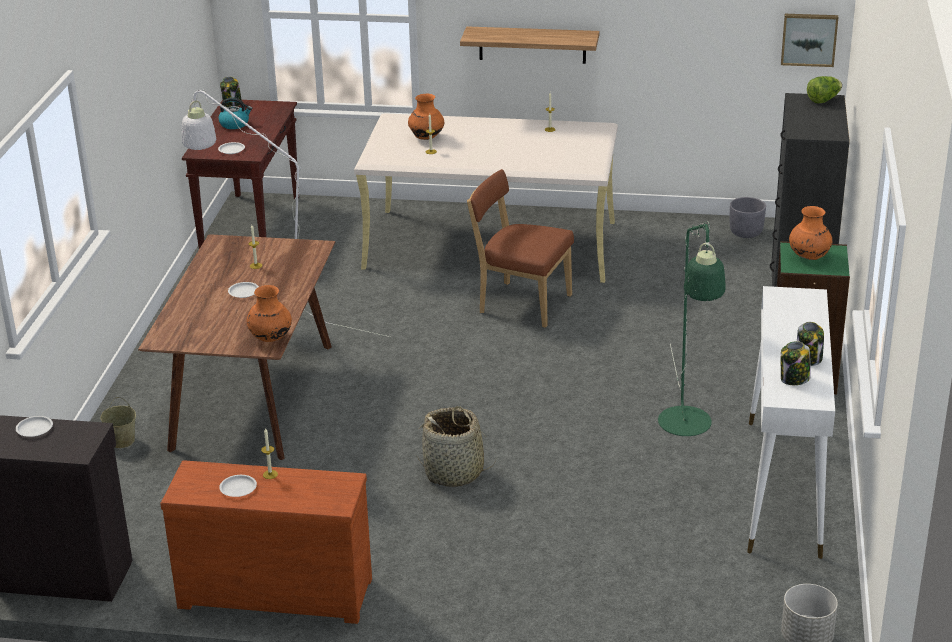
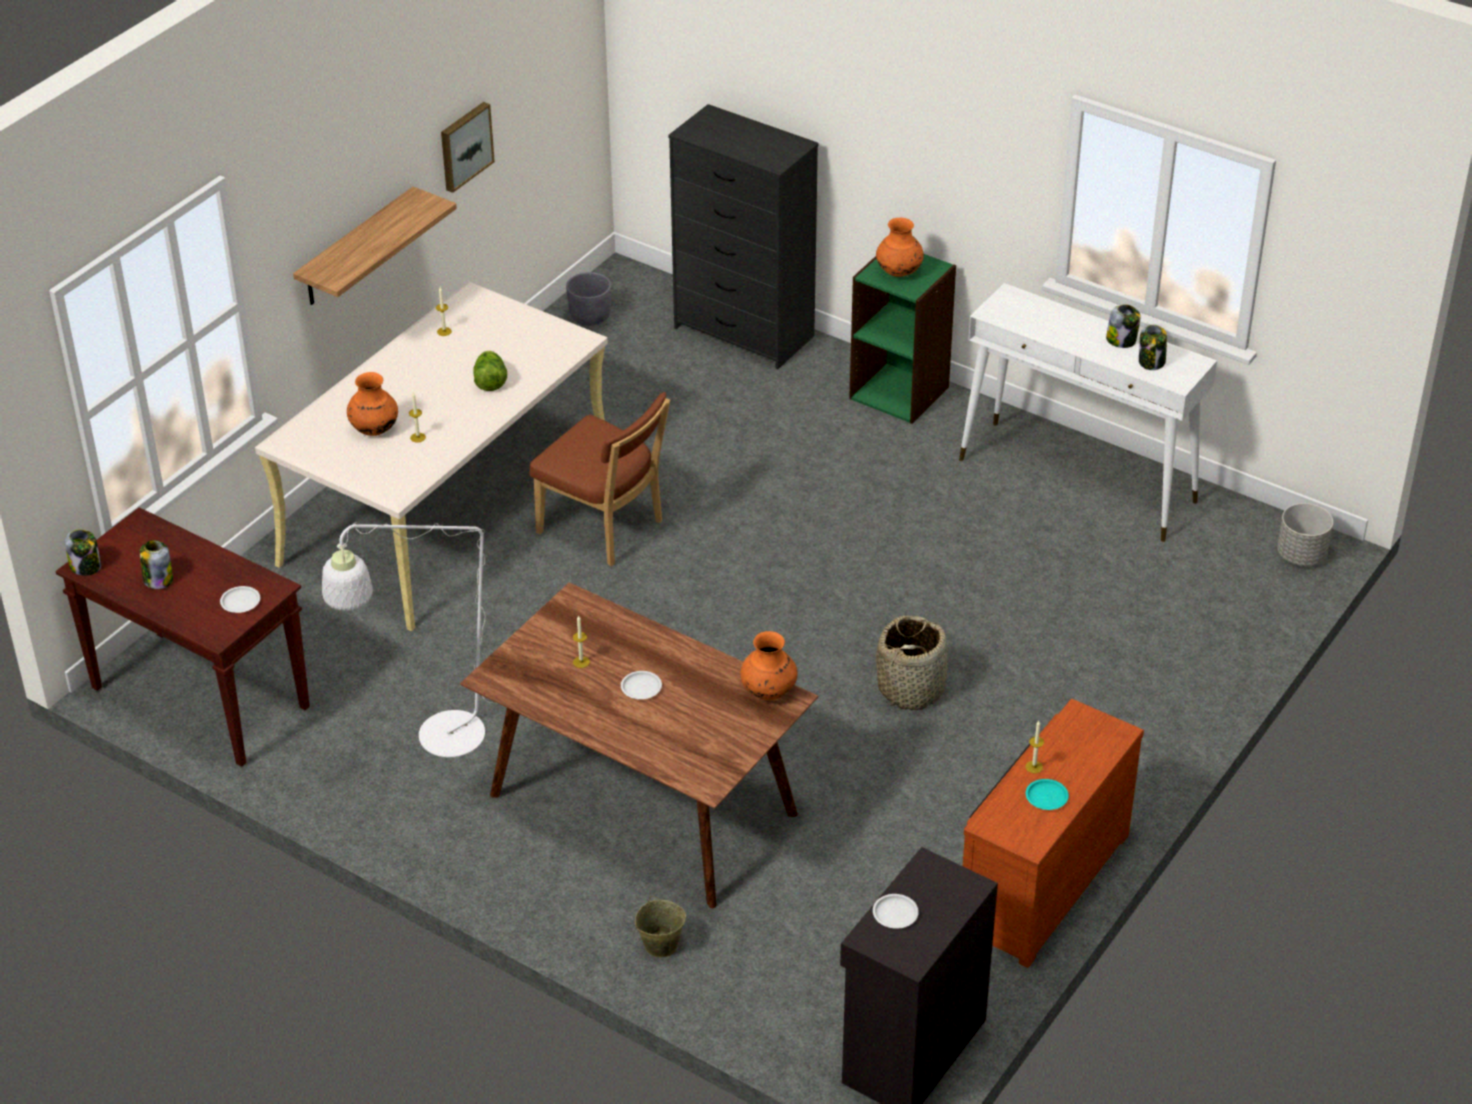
camera: 65 degrees left, 10 degrees up
(235, 124) = (158, 580): kettle -> jar
(238, 488) = (1046, 797): white plate -> turquoise plate
(521, 303) = (605, 529): brown chair -> brown chair turned 105 degrees counterclockwise
(686, 429) = (942, 503): green floor lamp -> none
(809, 39) = (578, 67): picture -> picture (464, 146)
(823, 100) = (709, 120): lettuce -> lettuce (490, 382)

